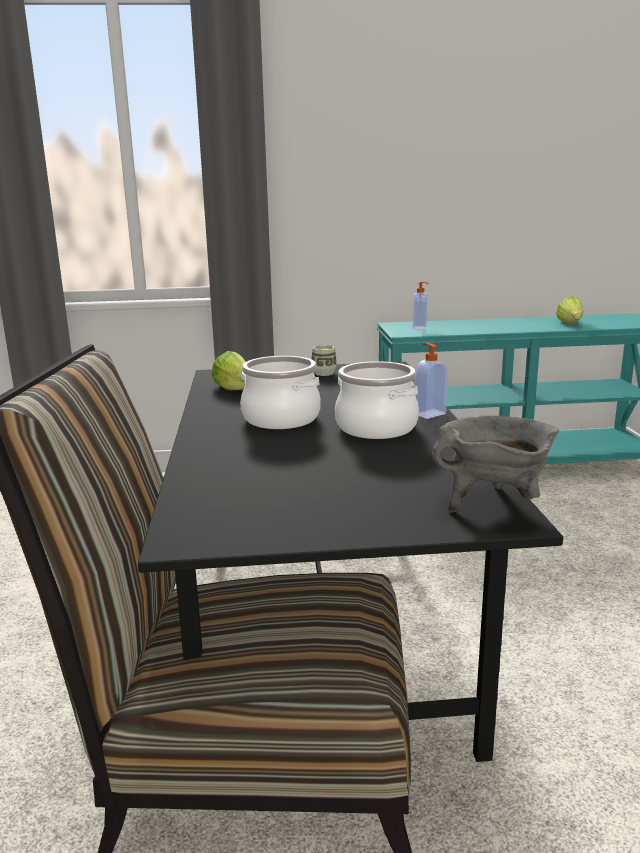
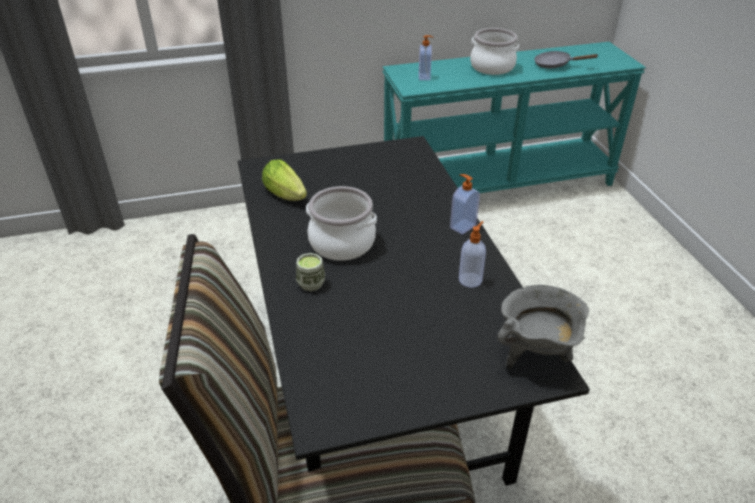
camera: 10 degrees left, 20 degrees up
(324, 373) = (357, 161): cup -> cup (311, 283)
(375, 428) = (424, 252): cooking pot -> cooking pot (492, 67)
(425, 447) = (470, 279): none -> soap dispenser
(570, 324) = (555, 65): lettuce -> grey frying pan

